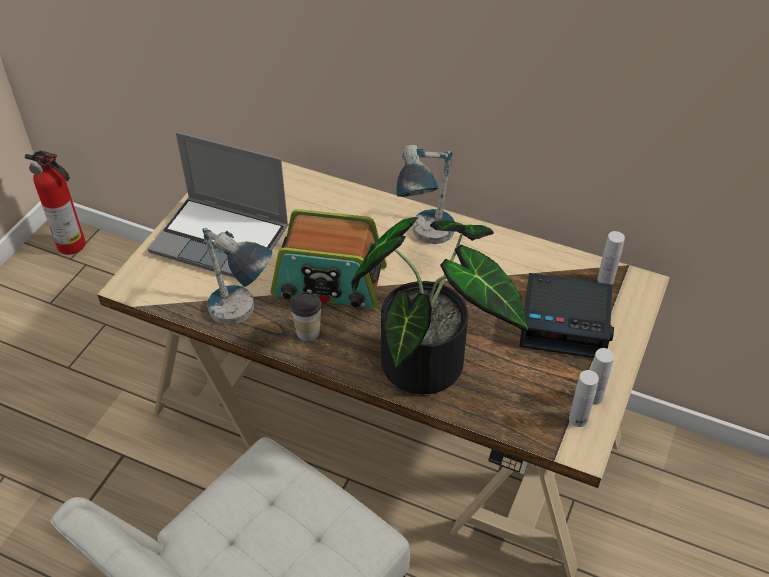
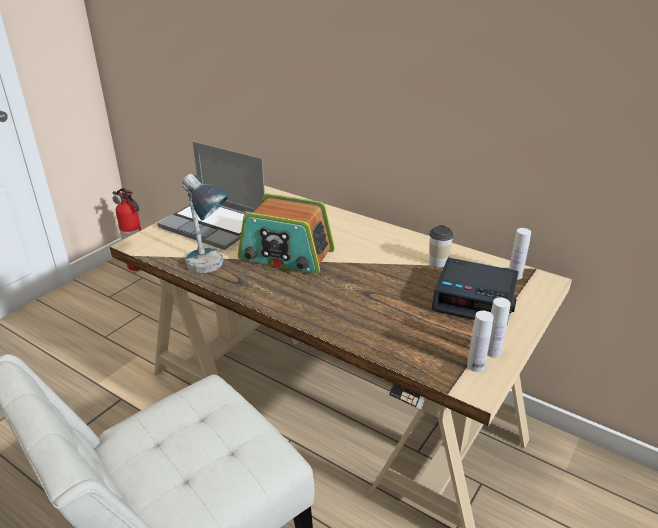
camera: 10 degrees right, 15 degrees down
(308, 332) = (258, 283): cup -> cup (438, 262)
(426, 241) = (370, 240): table lamp -> none
(431, 359) = (354, 310): potted plant -> none

